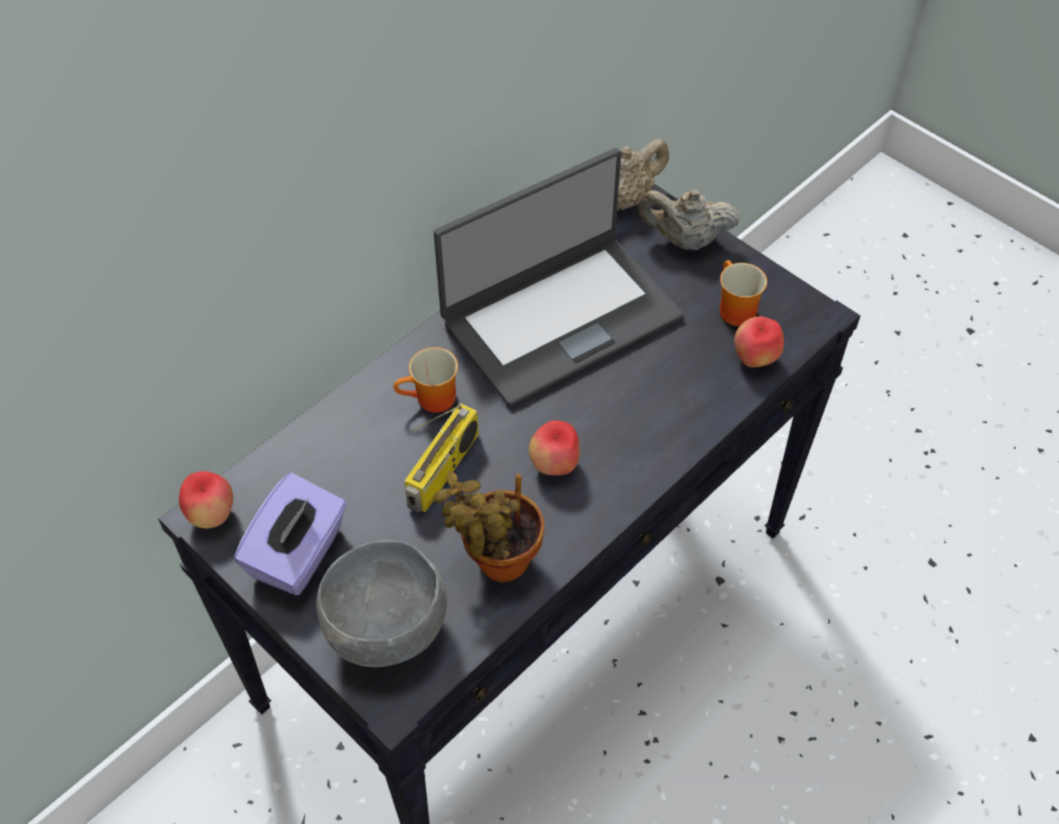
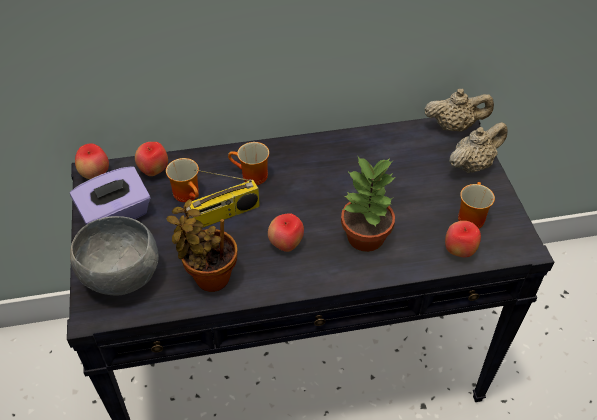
camera: 35 degrees right, 5 degrees down
(292, 464) = (154, 171): none -> apple
(372, 469) = (189, 194): none -> mug
(560, 317) = (359, 170): laptop -> none
(641, 402) = (366, 238): none -> potted plant
(685, 240) = (473, 165): beige teapot -> beige teapot turned 105 degrees clockwise

